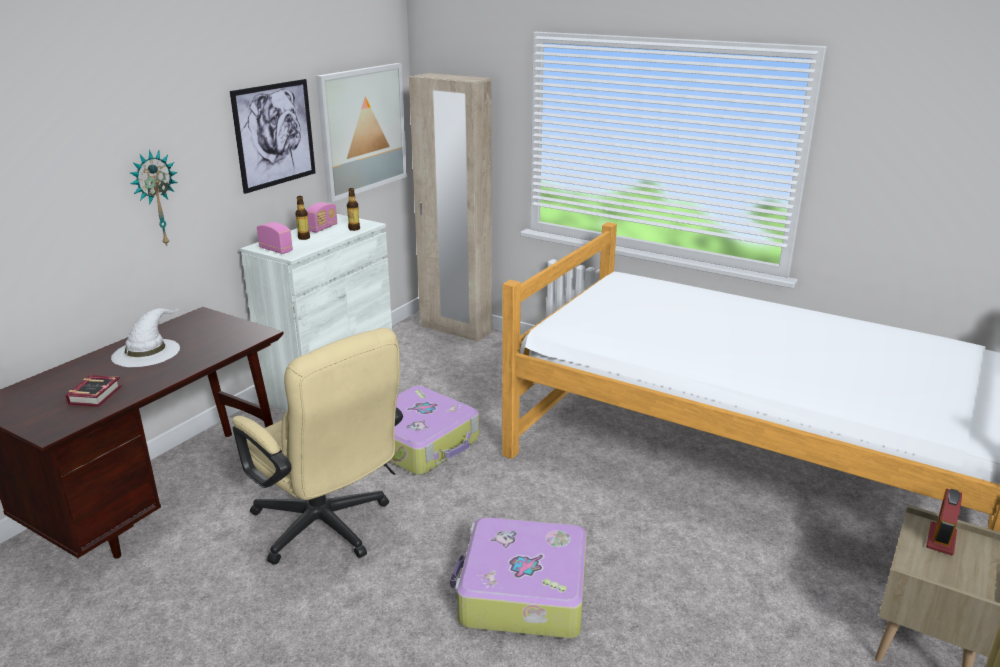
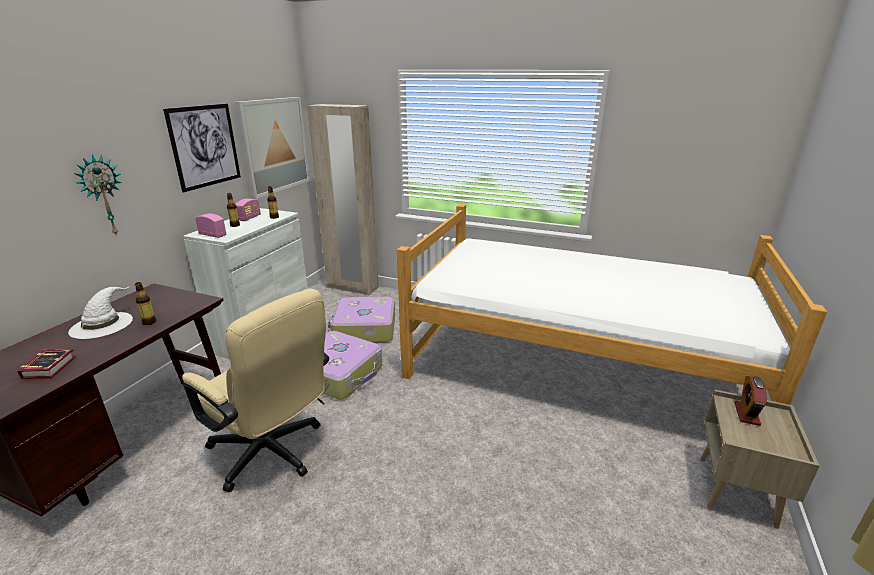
camera: 10 degrees left, 0 degrees up
(198, 354) = (149, 322): none -> bottle
(522, 592) = (437, 489): suitcase -> suitcase (364, 329)

